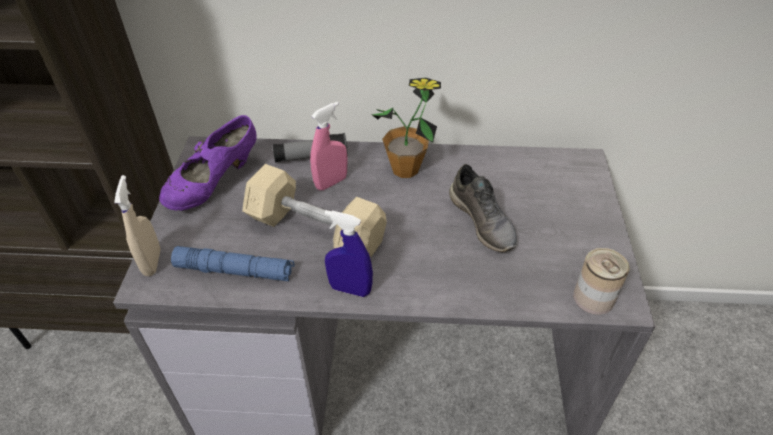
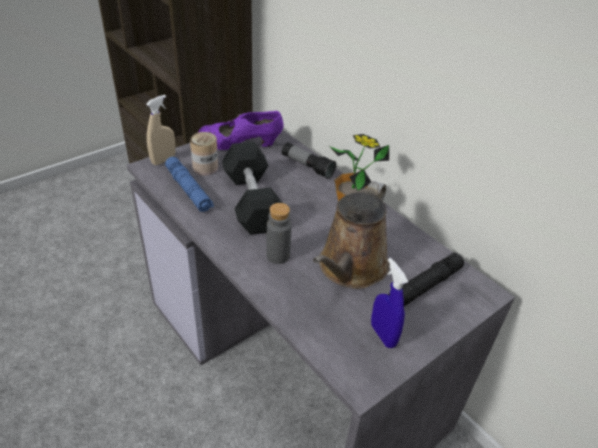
camera: 45 degrees right, 5 degrees down
(316, 230) = (252, 201): beige dumbbell -> black dumbbell
(331, 182) = (297, 185): pink spray bottle -> none
(350, 289) = (223, 240): blue spray bottle -> blue spray bottle (383, 335)
(416, 260) = (278, 255): none -> grey bottle
(483, 220) = (350, 268): grey shoe -> brown watering can
(548, 191) = (423, 287): none -> black flashlight
(593, 298) = (347, 363): can -> can (205, 168)

